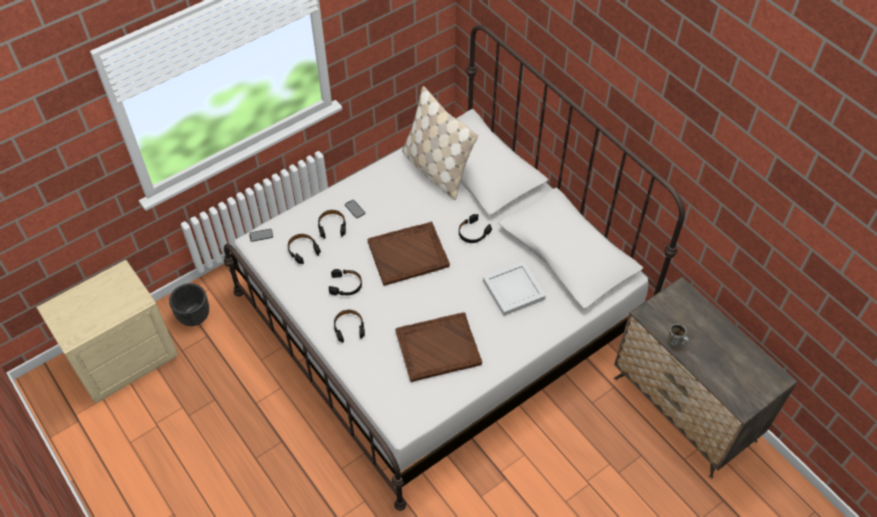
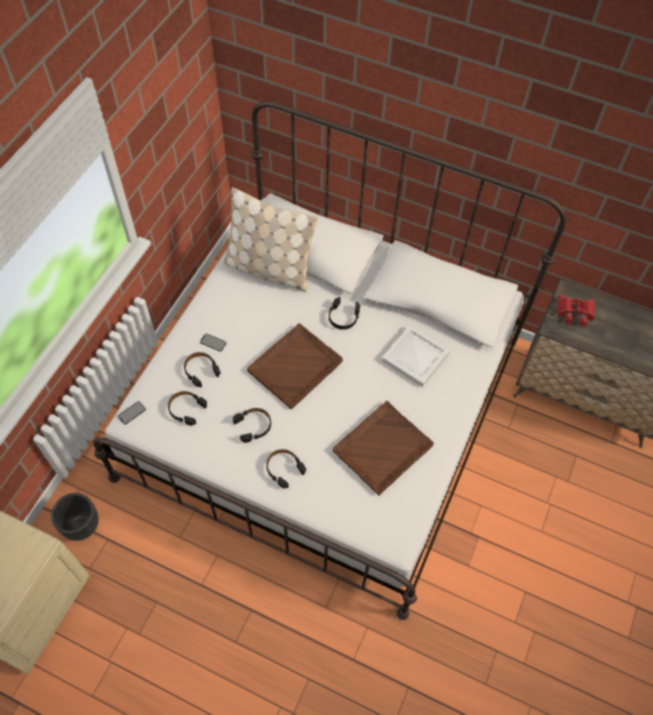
camera: 30 degrees left, 5 degrees up
(675, 310) = (574, 313): none -> red binoculars
(676, 342) = (595, 342): mug -> none

